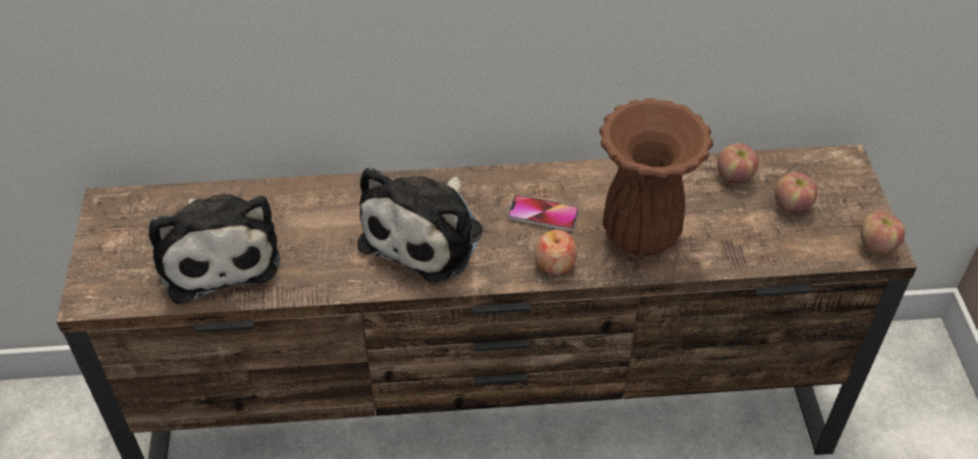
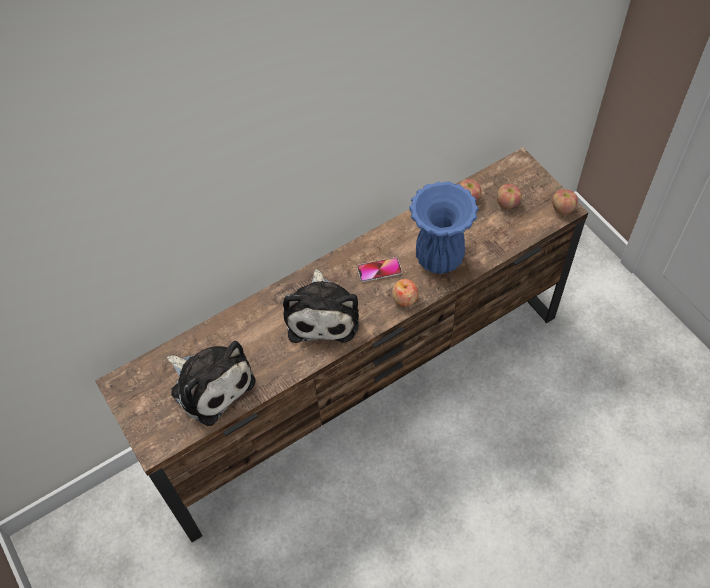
camera: 25 degrees left, 10 degrees up
(641, 236) = (440, 259): brown vase -> blue vase

